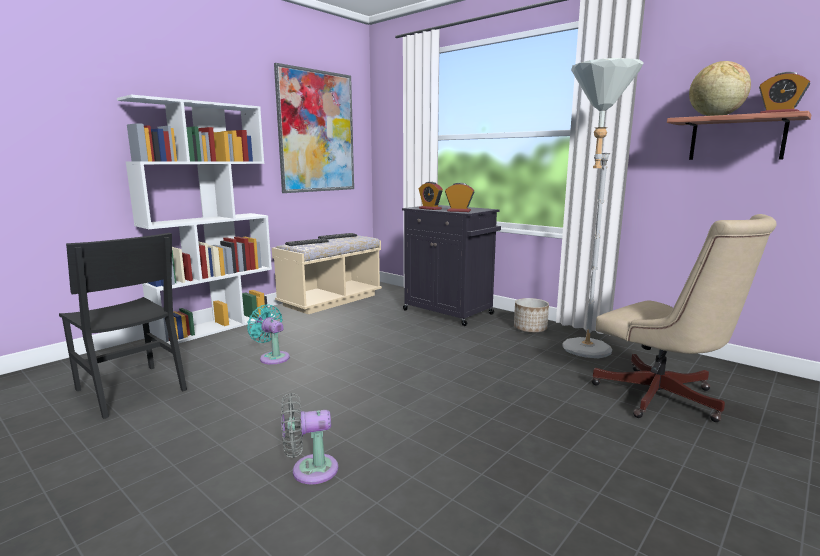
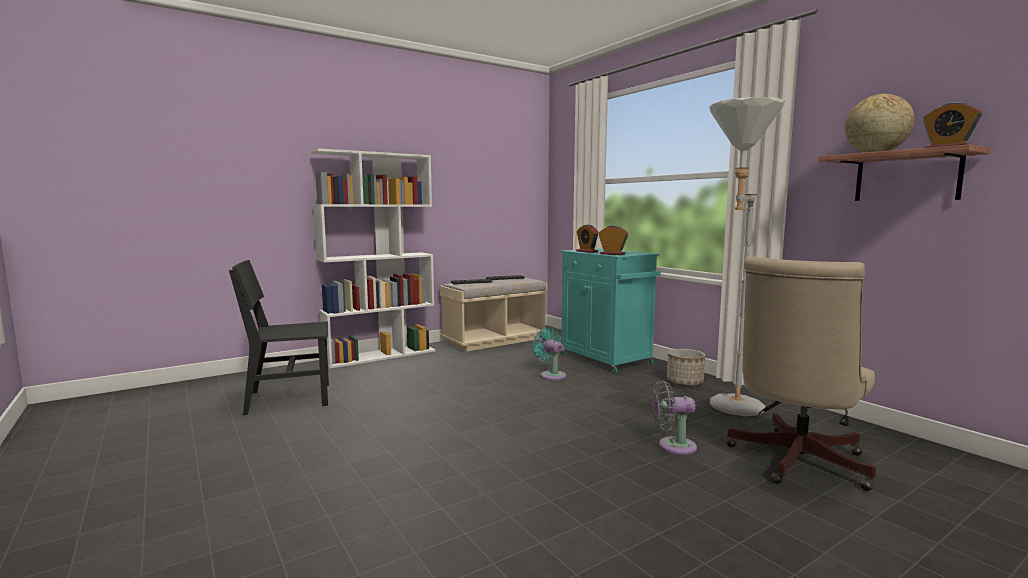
camera: 15 degrees right, 5 degrees down
(130, 390) = (289, 398): black chair -> black chair turned 105 degrees clockwise
(272, 357) = (415, 384): turquoise fan -> turquoise fan (551, 375)
(309, 470) = (399, 476): grey fan -> grey fan (672, 446)
(316, 132) = (490, 177): picture -> none
(449, 312) = (606, 360): black cabinet -> turquoise cabinet
(664, 399) = (794, 463): beige office chair -> beige office chair turned 60 degrees clockwise

